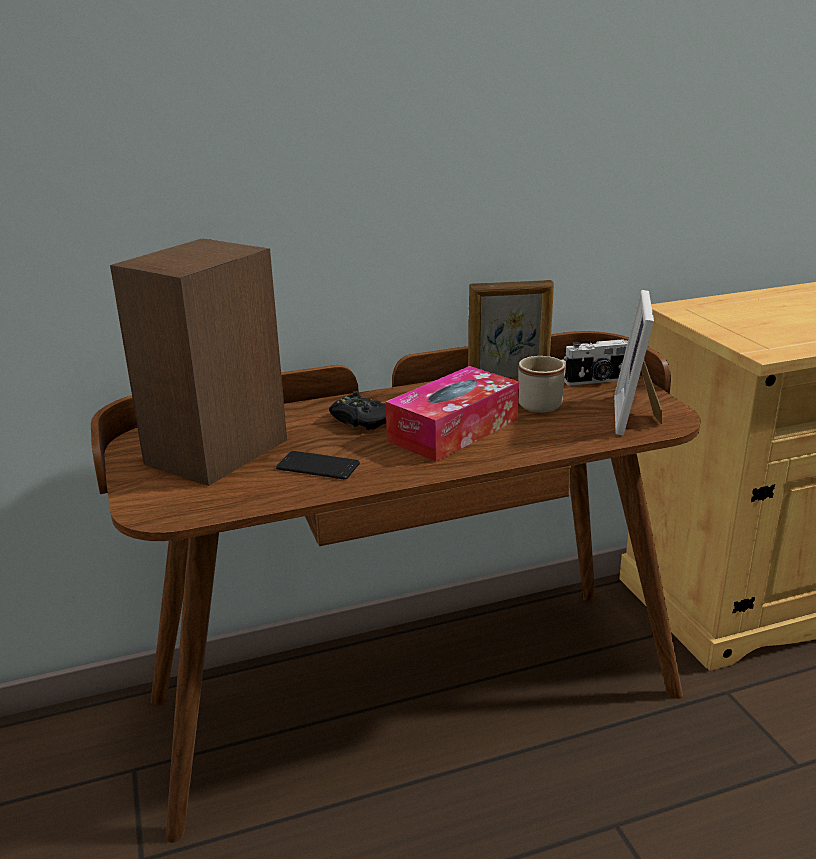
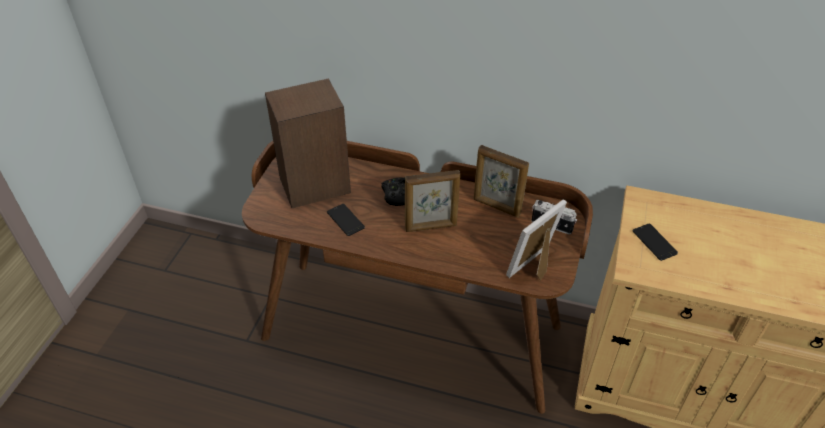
camera: 35 degrees right, 20 degrees up
(453, 430) = (431, 227): tissue box -> picture frame
(544, 403) = (500, 230): beige mug -> none
(747, 329) = (654, 242): none -> phone

